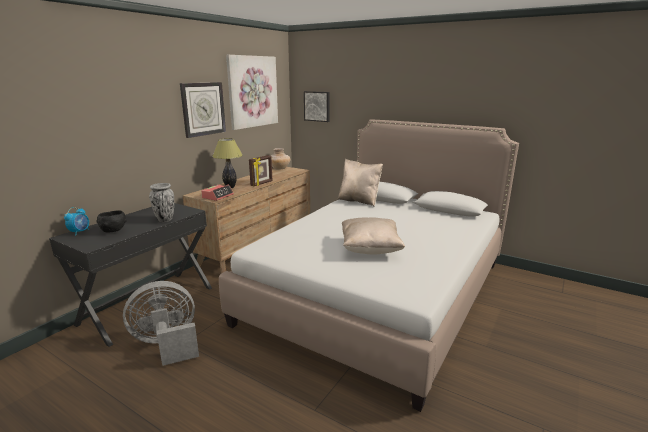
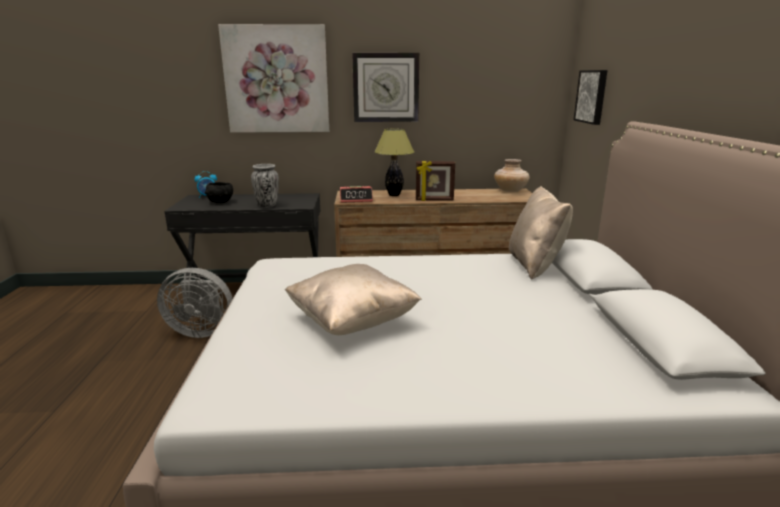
camera: 55 degrees right, 0 degrees up
(167, 344) = (201, 331): grey fan -> grey fan turned 150 degrees clockwise
(253, 91) = (483, 69): picture -> picture (276, 80)

